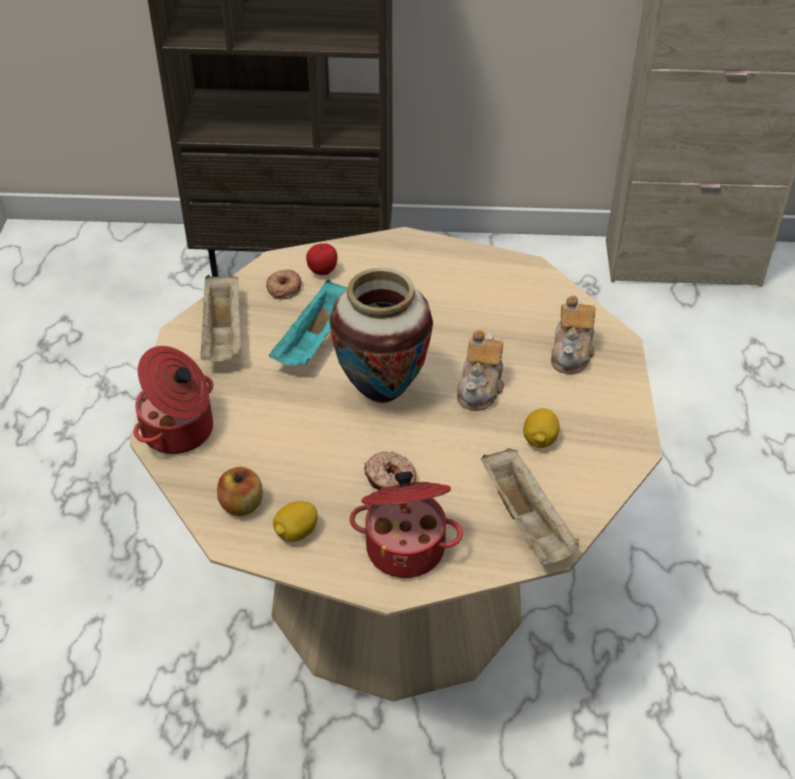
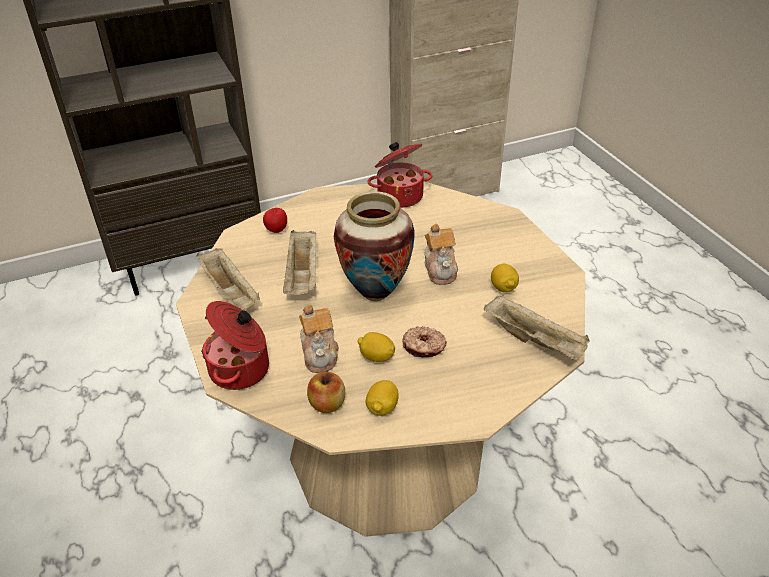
camera: 25 degrees left, 5 degrees down
(283, 288) = (255, 249): donut -> none
(315, 341) = (303, 276): turquoise tray -> beige tray
(330, 471) = (376, 357): none -> lemon
(406, 546) = (467, 387): cooking pot -> cooking pot (400, 195)
(572, 353) = (483, 230): teapot -> teapot (320, 352)

